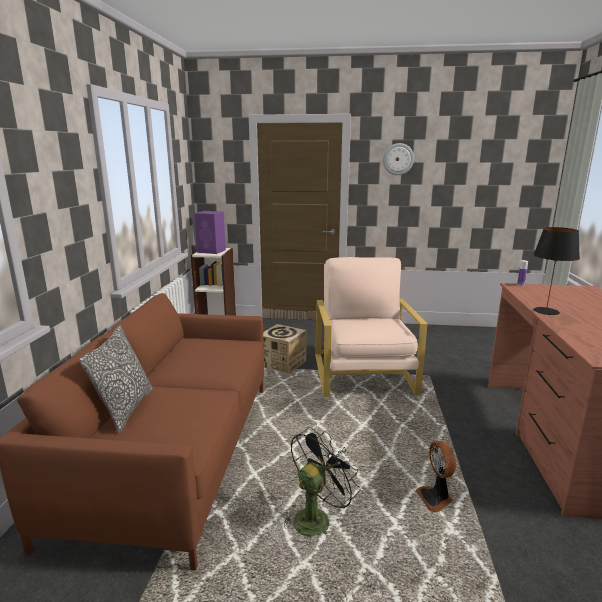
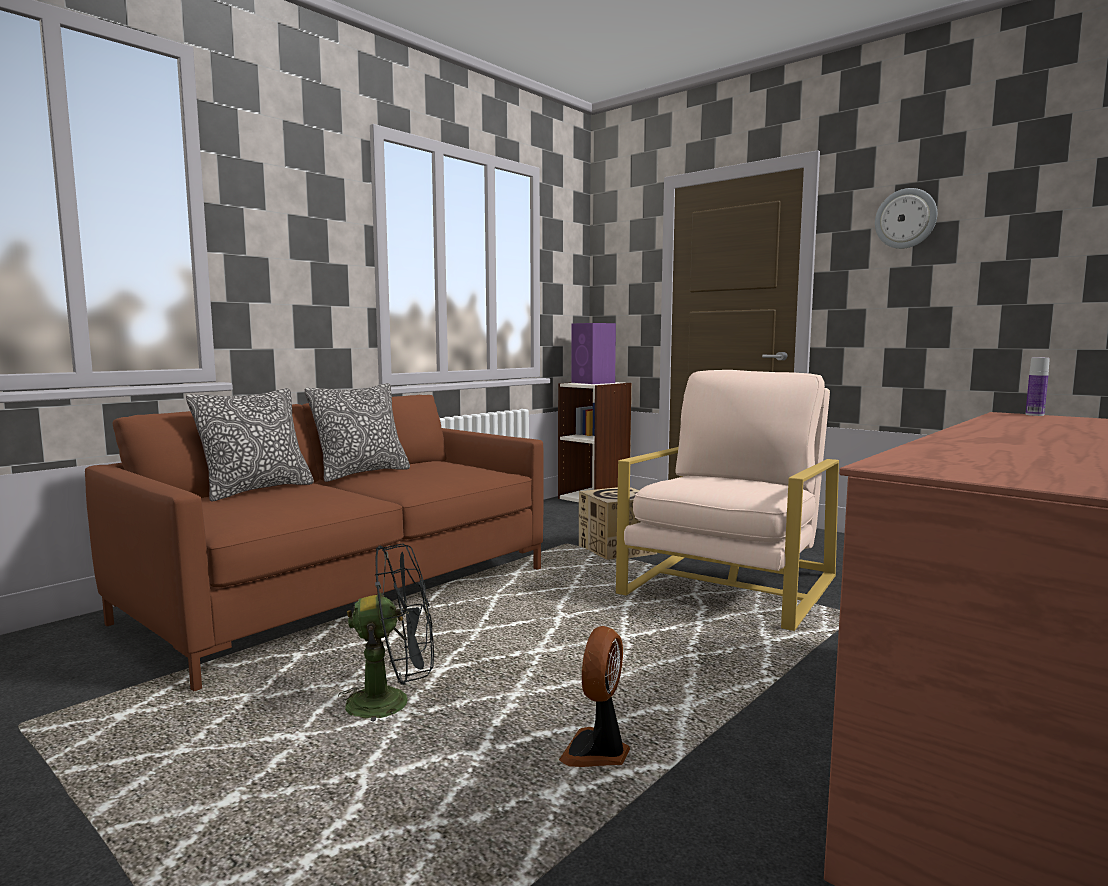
camera: 35 degrees right, 10 degrees down
(162, 368) = (361, 473): none -> pillow
(545, 311) = (977, 431): black table lamp -> none

